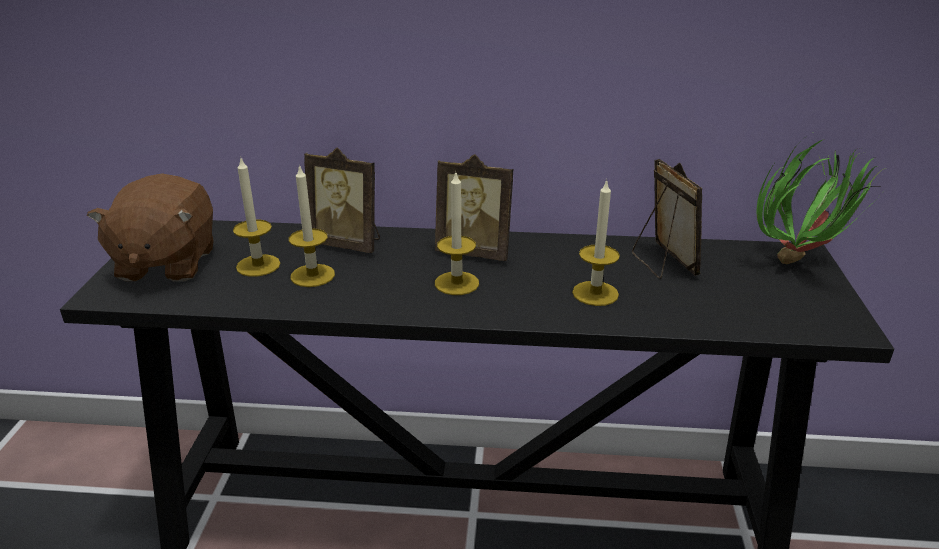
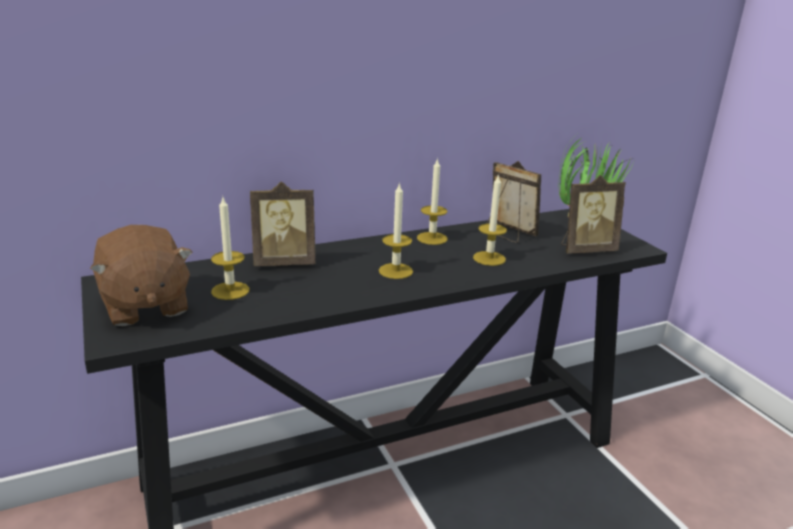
camera: 30 degrees left, 5 degrees down
(312, 275) = (284, 288): candle -> candle (432, 238)
(475, 252) = (385, 249): picture frame -> picture frame (586, 249)

